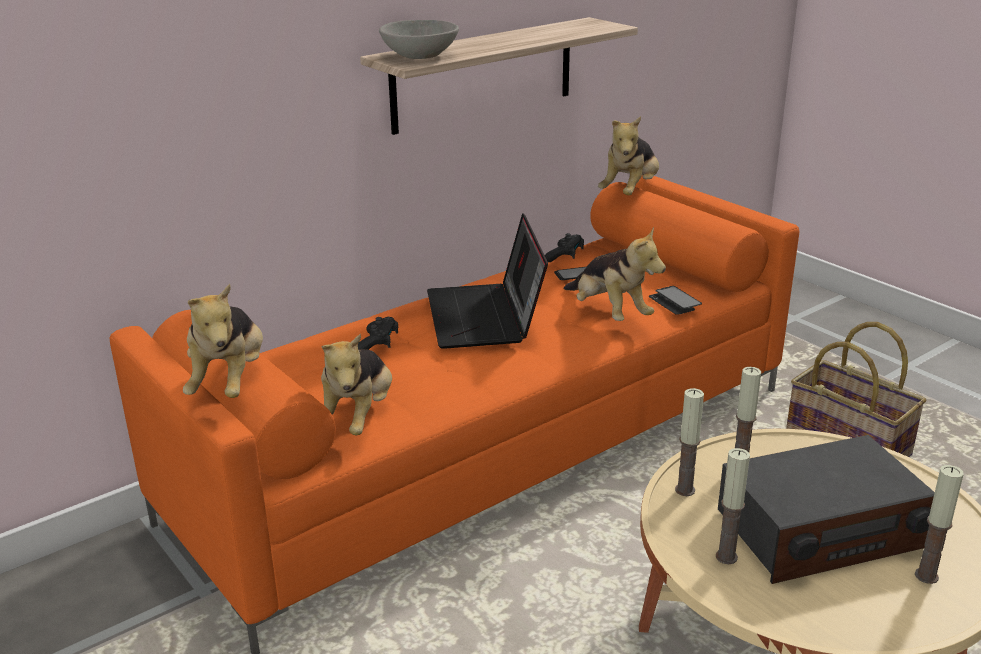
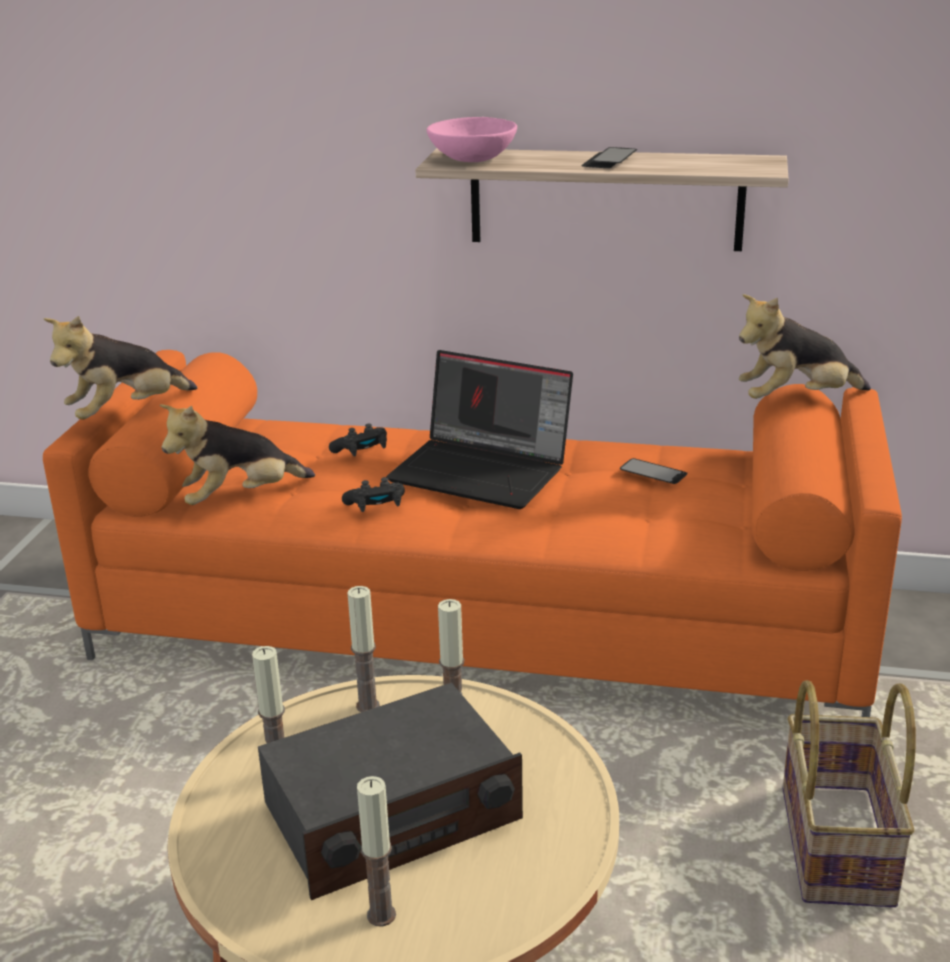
camera: 50 degrees right, 0 degrees up
(420, 56) = (473, 159): grey bowl -> pink bowl
(486, 317) = (483, 471): laptop -> laptop turned 105 degrees counterclockwise
(565, 256) = (681, 450): black game controller -> black game controller (376, 506)
(609, 313) = (594, 519): plush toy -> none
(674, 302) = (680, 541): phone -> phone (609, 160)
(821, 530) = (391, 814): radio -> radio turned 60 degrees counterclockwise

